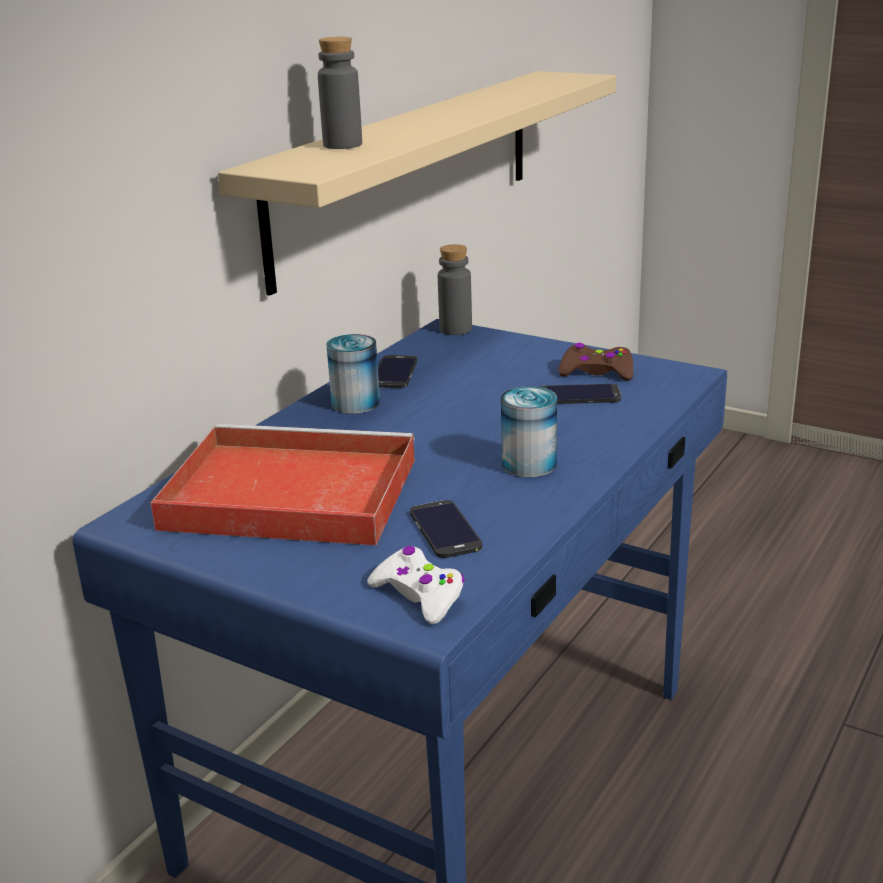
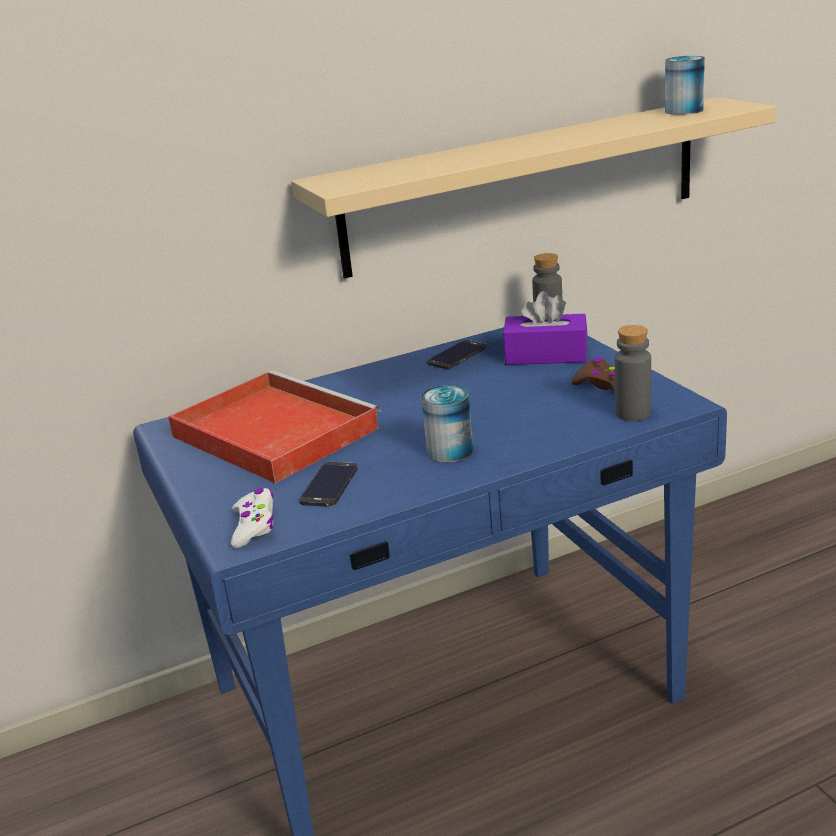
camera: 35 degrees right, 0 degrees up
(342, 145) = (409, 164): grey bottle -> grey bottle (633, 413)
(355, 403) = (399, 374): can -> can (684, 110)
(492, 355) = (546, 355): none -> purple tissue box
(578, 395) = (564, 403): phone -> none

